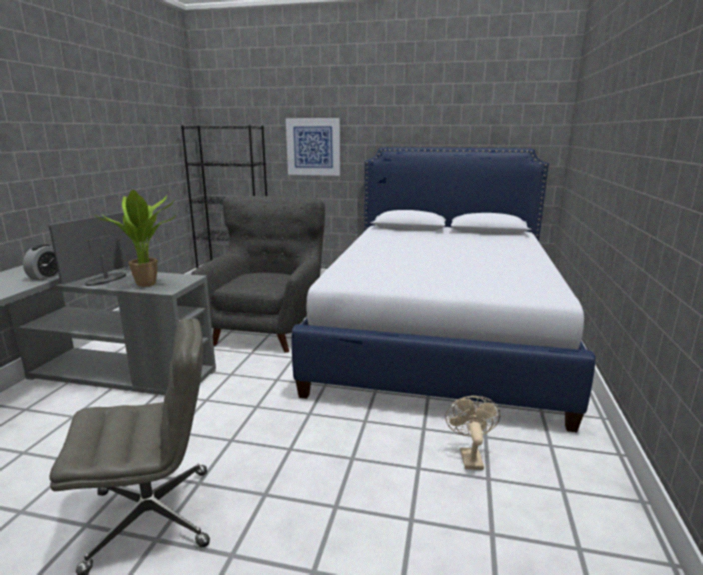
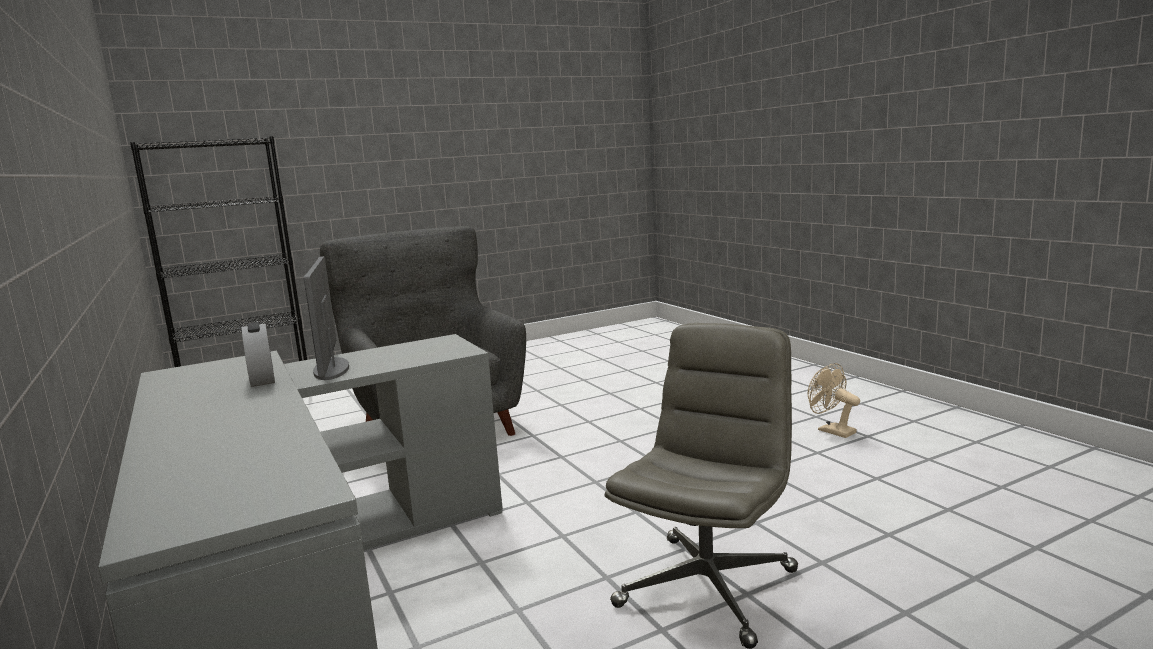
camera: 40 degrees left, 5 degrees down
(150, 284) = (419, 355): potted plant -> none
(313, 147) = (352, 167): picture -> none
(438, 336) = (633, 371): bed -> none

